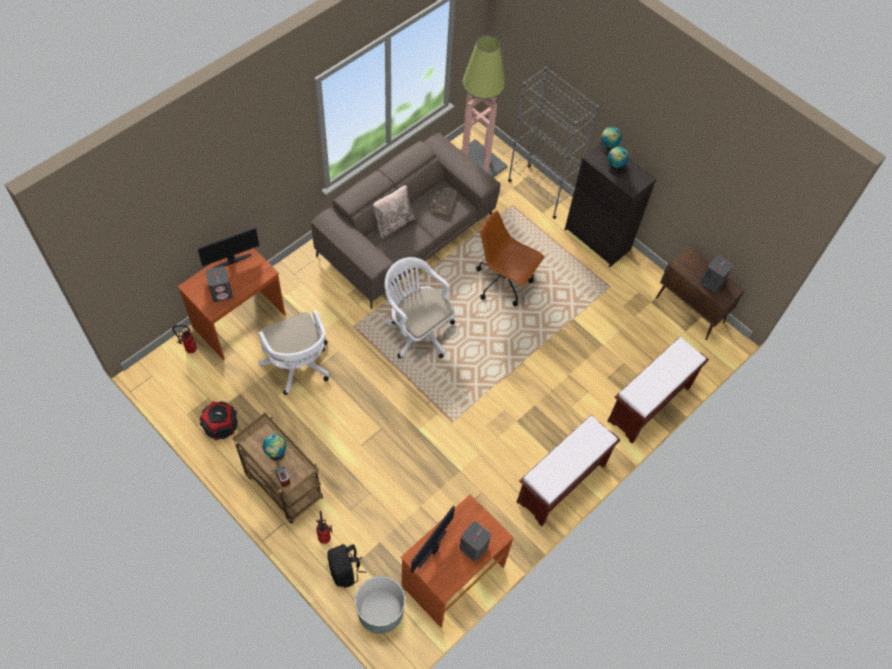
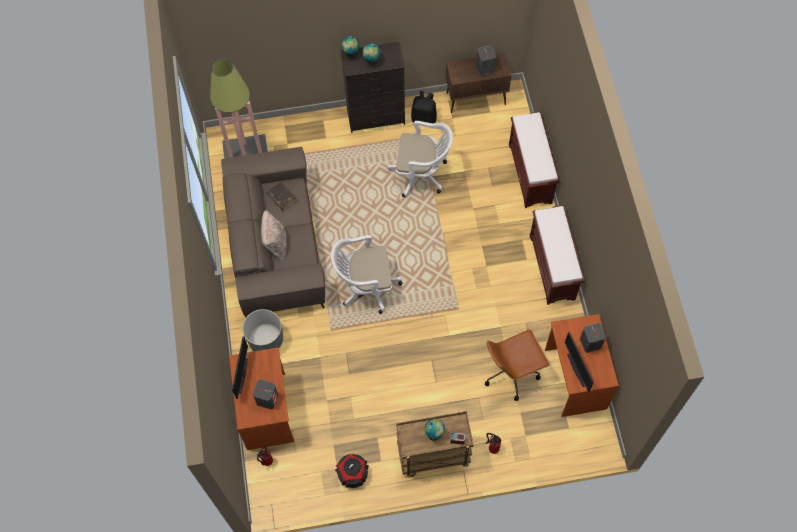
camera: 50 degrees left, 5 degrees up
(298, 366) = (339, 389): white office chair -> white office chair (421, 174)
(345, 571) = (527, 448): black backpack -> black backpack (424, 118)
(380, 612) = (572, 442): grey planter -> grey planter (266, 340)
(504, 283) = (368, 202): brown office chair -> brown office chair (512, 372)
(541, 191) = (305, 126): grey bookcase -> none

